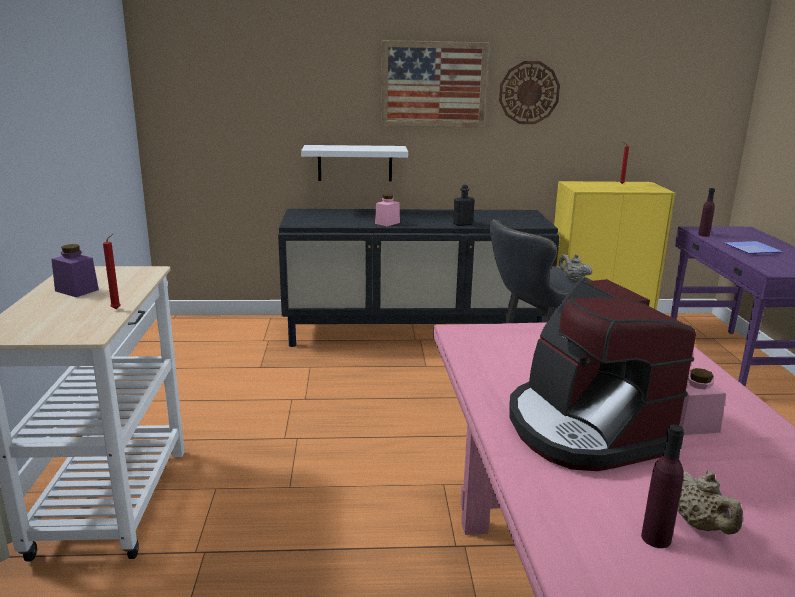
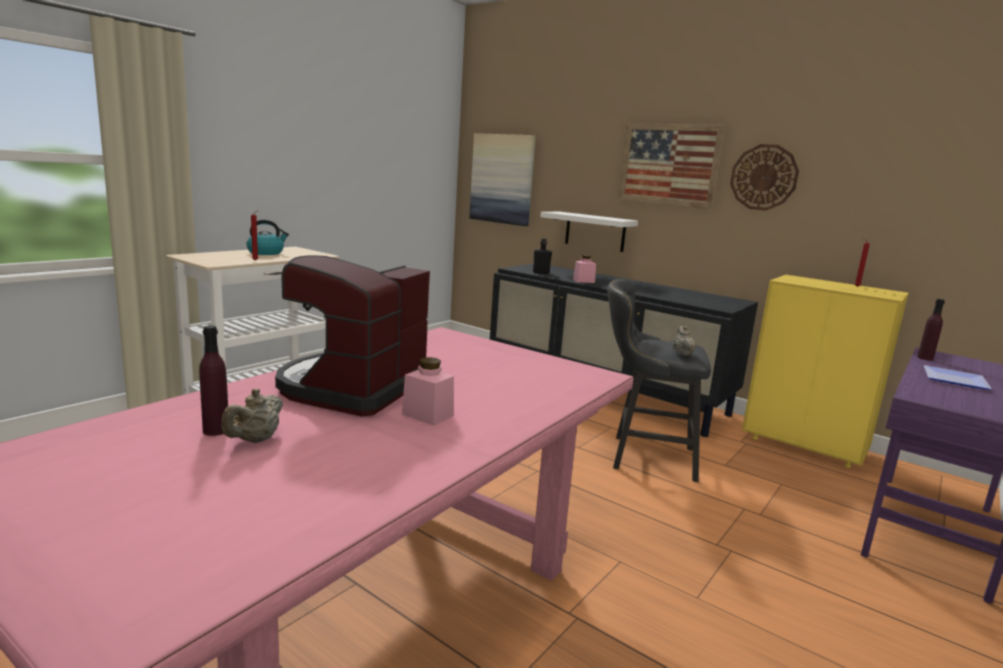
camera: 40 degrees right, 5 degrees down
(77, 290) = (266, 253): purple jar -> kettle
(214, 111) = (502, 179): none -> picture
(463, 224) = (646, 293): black bottle -> black bottle (541, 272)

